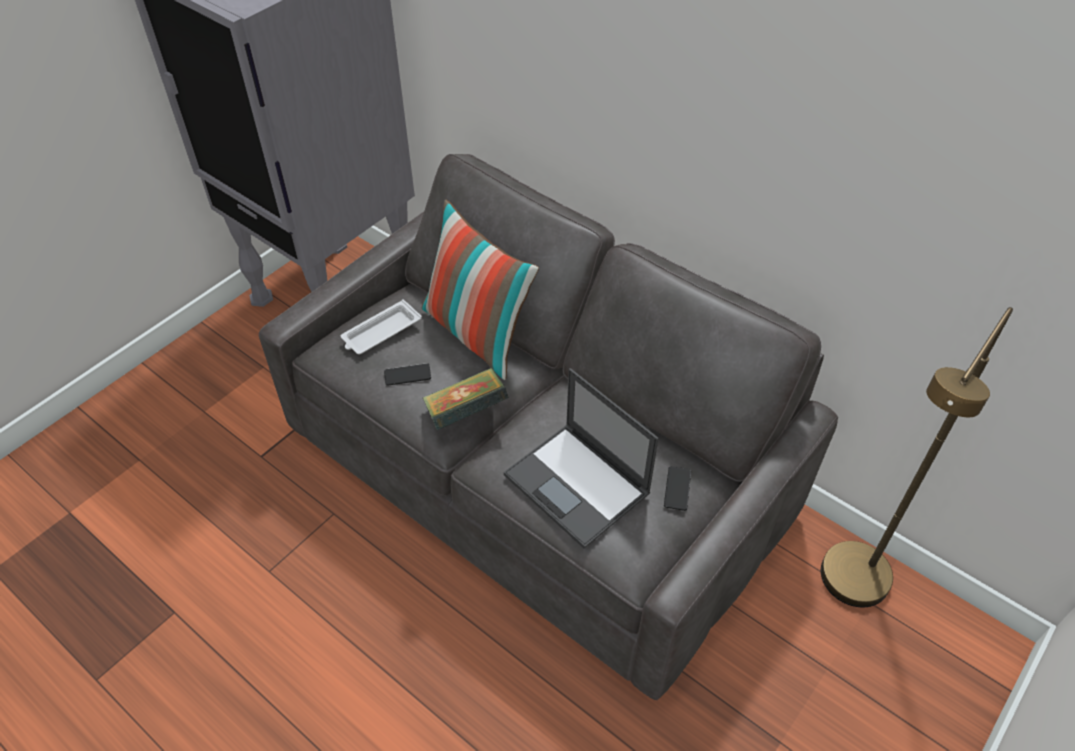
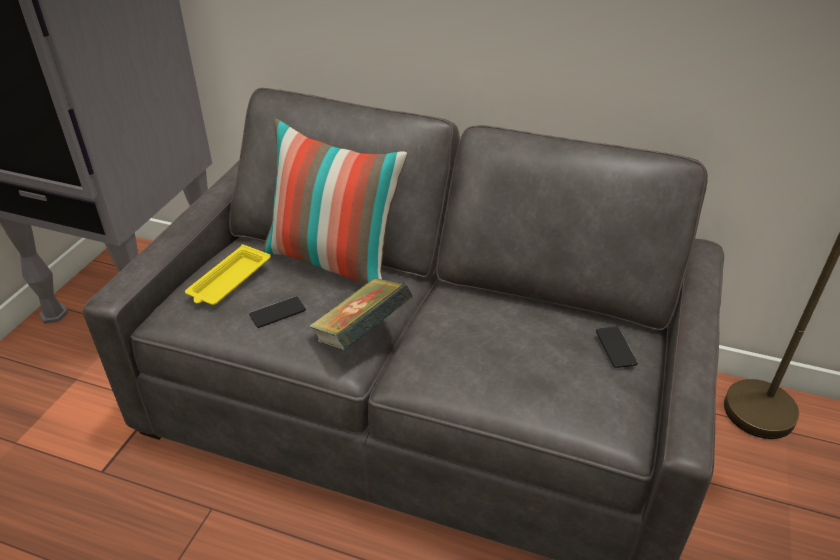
camera: 20 degrees left, 10 degrees down
(380, 332) = (228, 281): white tray -> yellow tray
(578, 485) = (518, 369): laptop -> none

